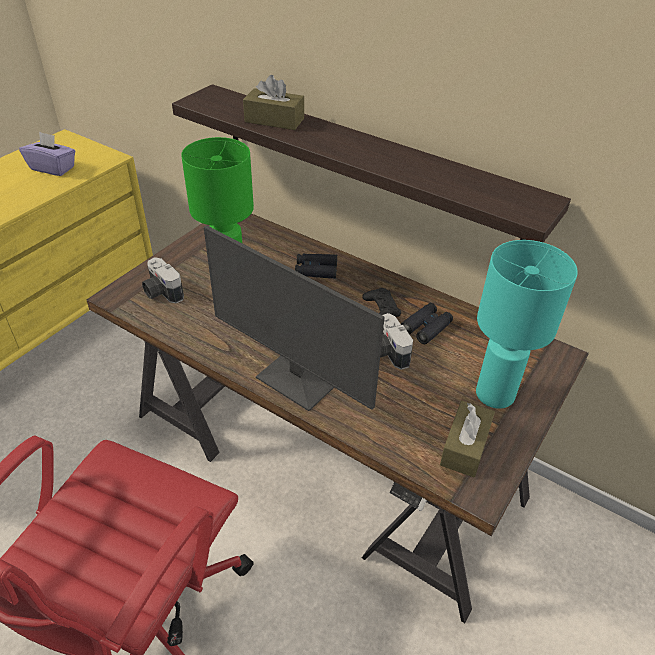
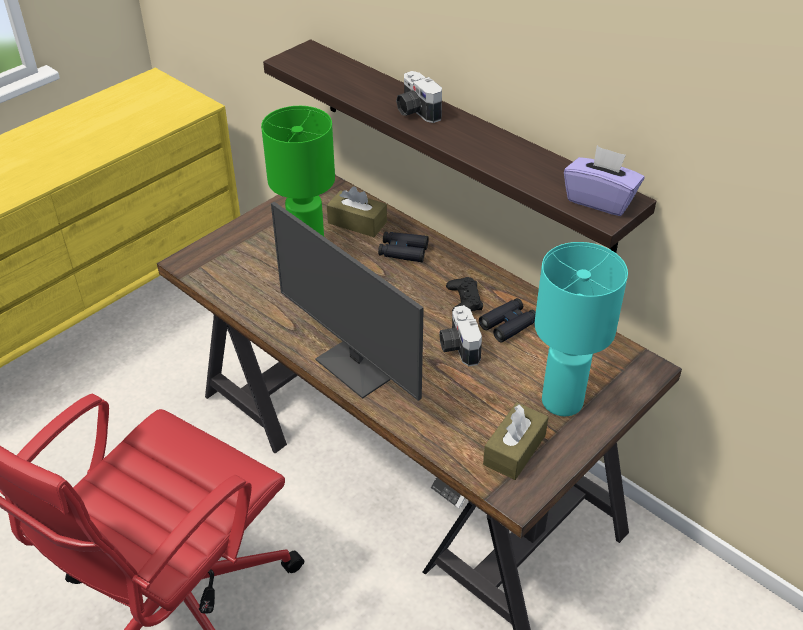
camera: 10 degrees right, 0 degrees up
(53, 168) = (138, 114): purple tissue box -> purple tissue box (600, 200)
(161, 292) = (234, 262): camera -> camera (415, 111)
(274, 120) = (366, 88): brown tissue box -> brown tissue box (357, 223)

